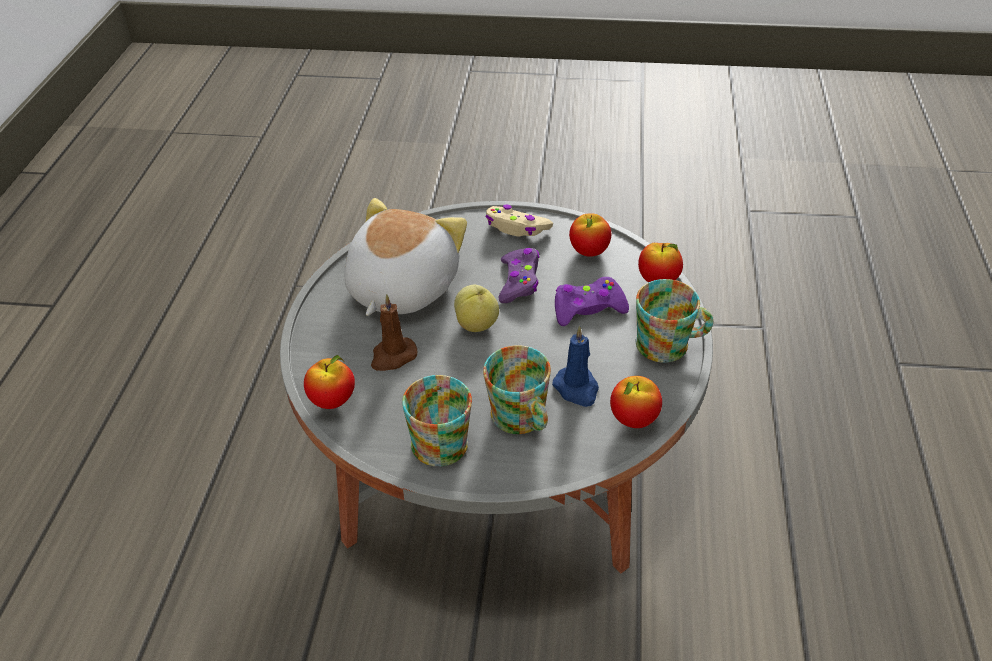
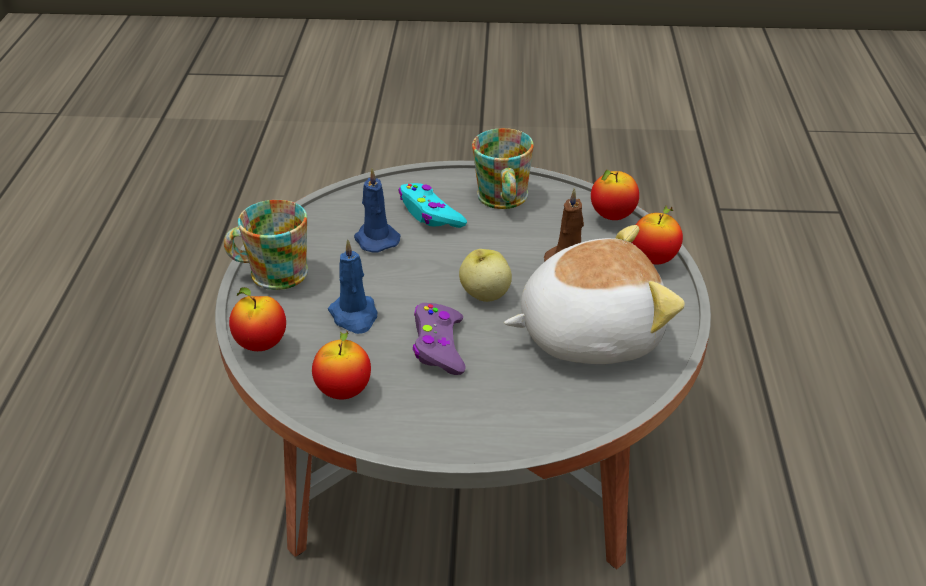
camera: 175 degrees right, 5 degrees down
(400, 288) = (588, 333): plush toy -> plush toy turned 120 degrees counterclockwise
(517, 228) = (446, 418): beige game controller -> none
(521, 420) = (430, 214): mug -> turquoise game controller
(588, 308) = (354, 316): purple game controller -> blue candle
(633, 419) = (325, 211): apple -> apple (654, 259)

